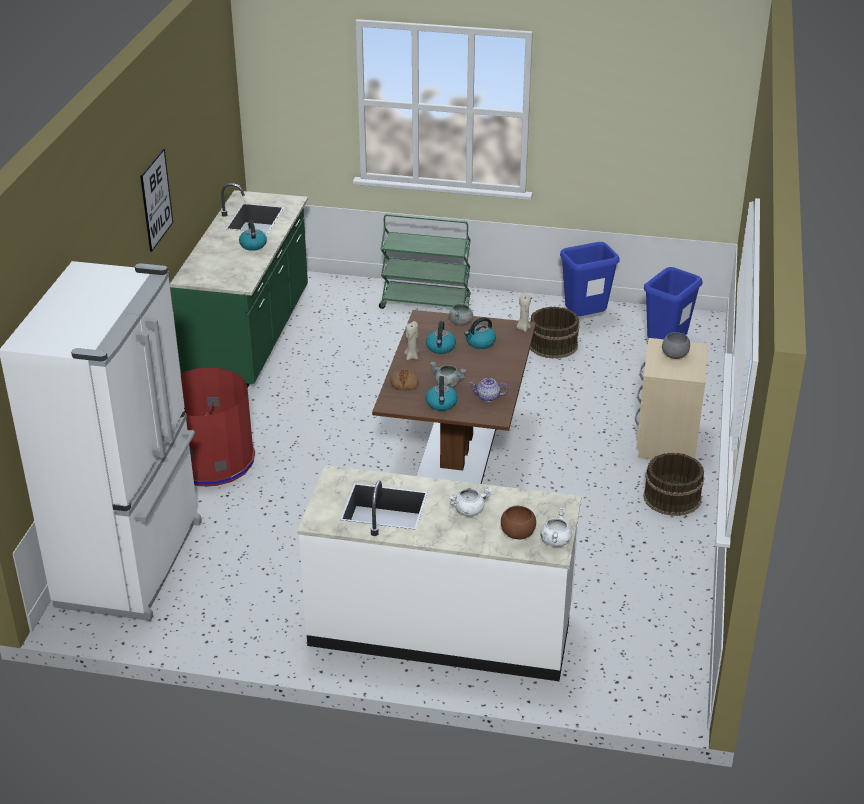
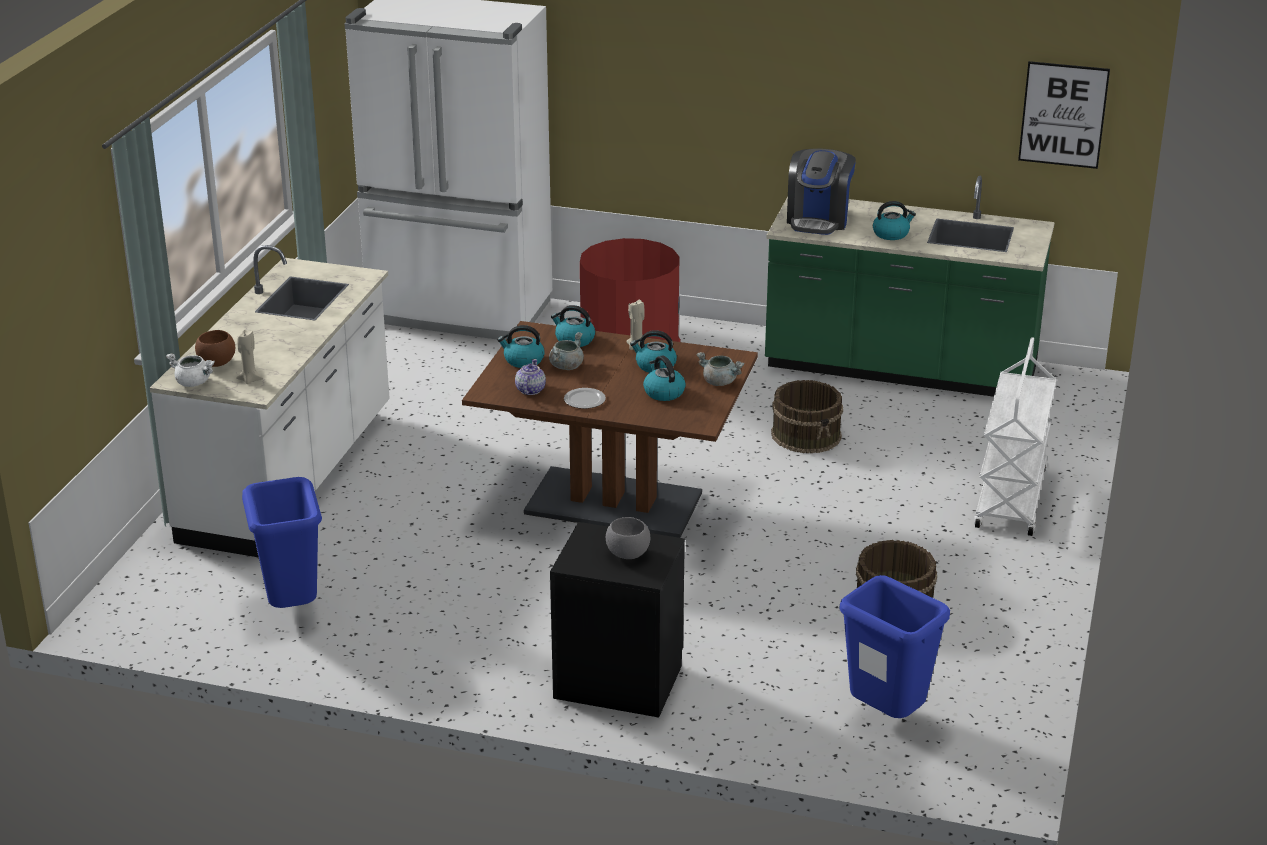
camera: 95 degrees right, 5 degrees down
(156, 199) = (792, 80): picture -> picture (1063, 115)
(225, 272) = (818, 220): none -> coffee machine
(404, 384) = (574, 340): bread -> kettle
(426, 303) = (1011, 499): green cart -> white cart
(469, 510) = (271, 340): white cooking pot -> none
(499, 373) = (584, 400): none -> plate
(523, 328) = (699, 425): beige candle -> beige candle (250, 380)
(585, 319) = (978, 643): blue trash can -> blue trash can (292, 609)
(665, 440) = (619, 680): beige nightstand -> black nightstand
(671, 497) = (479, 667): brown bucket -> brown bucket (807, 435)

